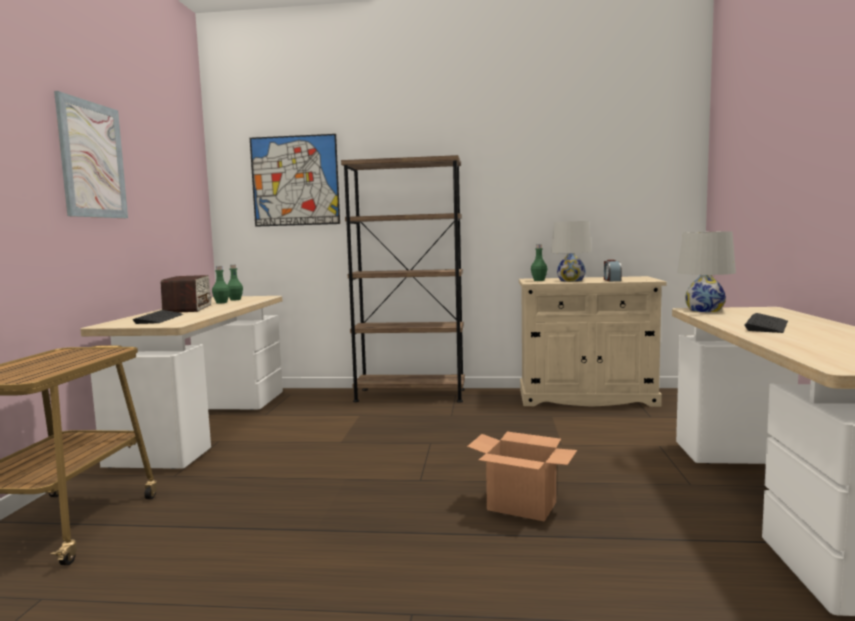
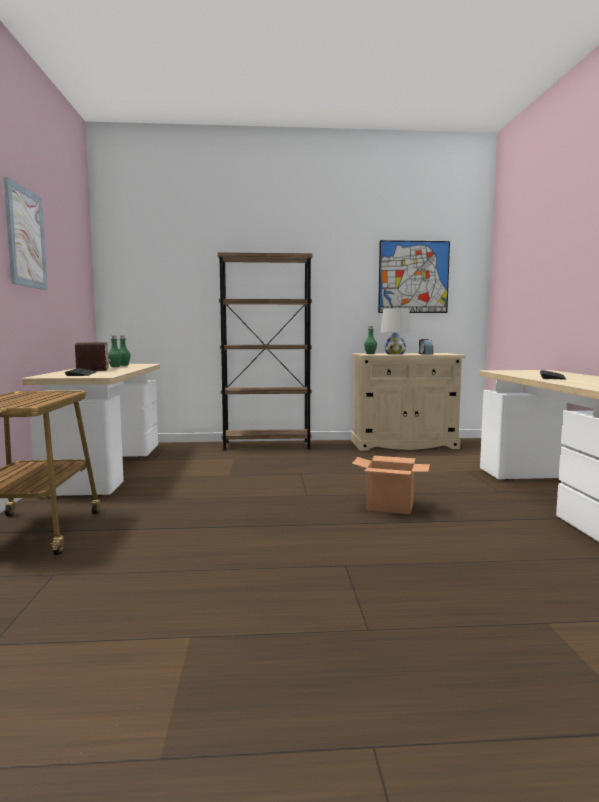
camera: 10 degrees left, 0 degrees up
(295, 181) = (171, 268): picture -> picture (413, 277)
(704, 310) = (502, 371): white table lamp -> none

